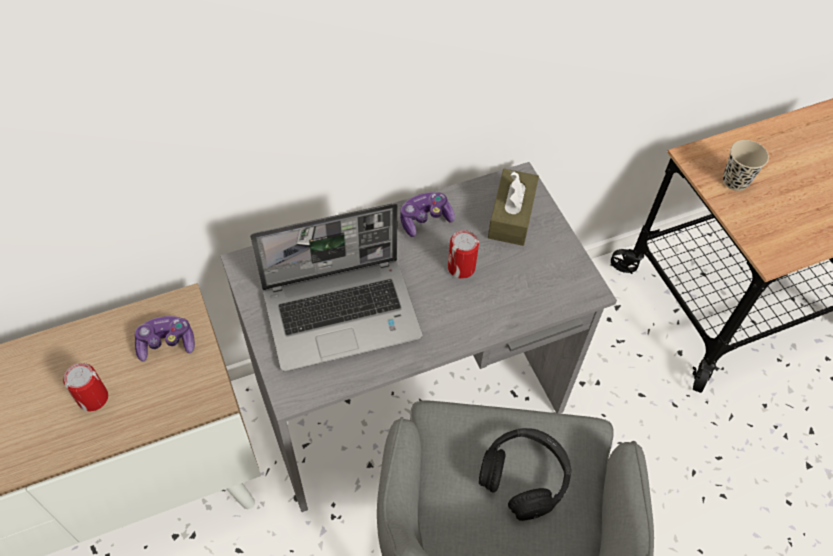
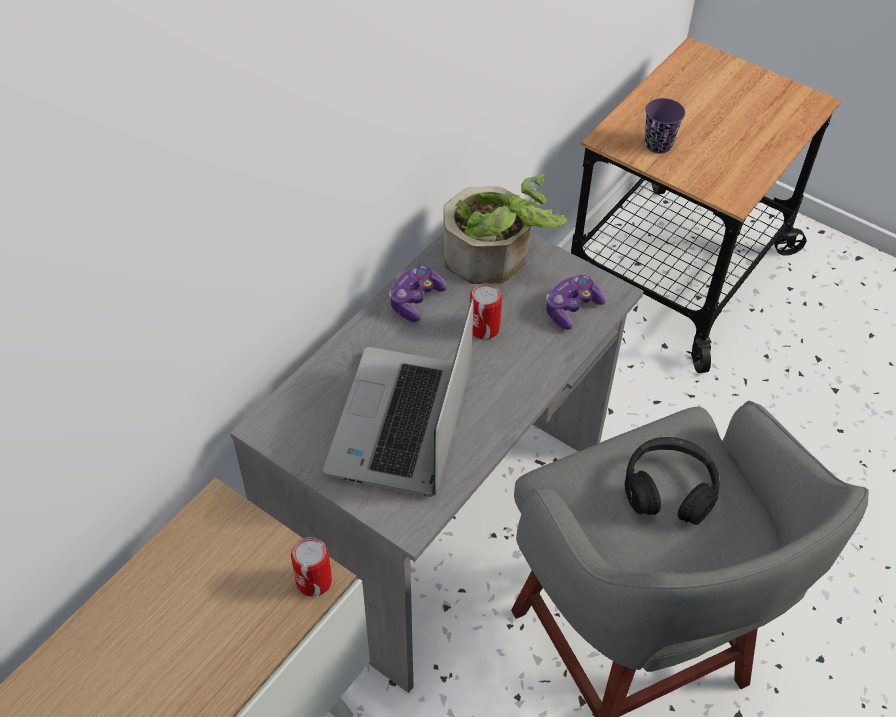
camera: 30 degrees left, 5 degrees down
(93, 398) = (190, 647): can -> can (314, 581)
(166, 343) = (229, 552): game controller -> game controller (571, 308)
(343, 313) = (402, 425): laptop -> laptop turned 150 degrees clockwise
(511, 216) = (495, 259): brown tissue box -> potted plant
(735, 181) = (658, 144): beige cup -> purple cup

